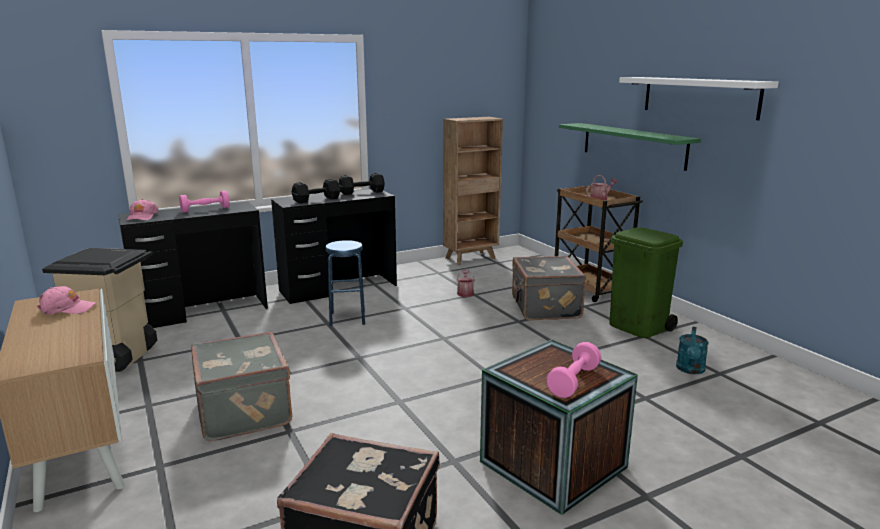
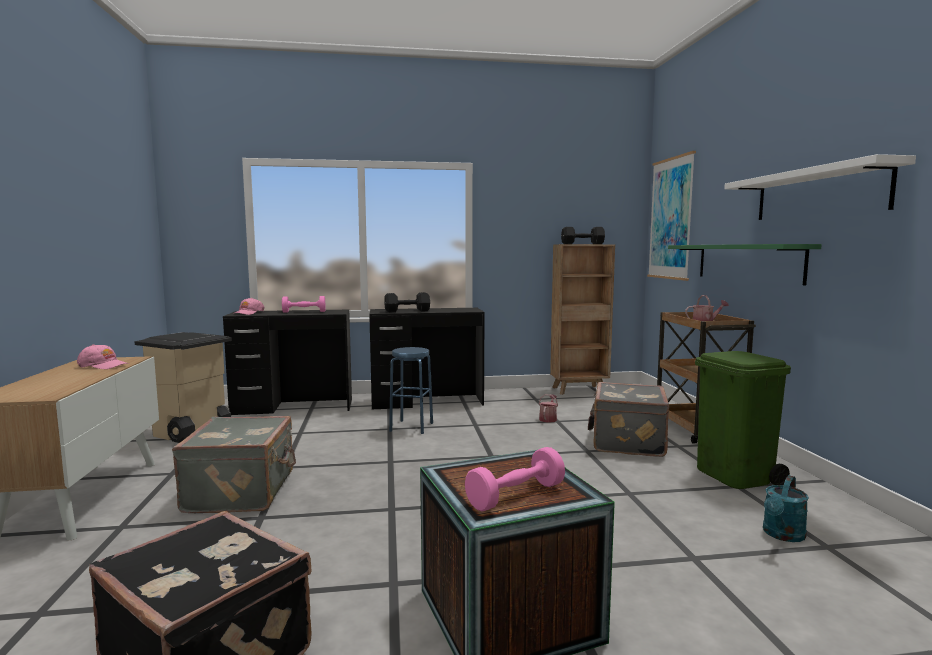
camera: 20 degrees right, 10 degrees down
(361, 192) = (456, 309): black dumbbell -> black dumbbell (581, 244)
(552, 93) = (671, 218): none -> picture

